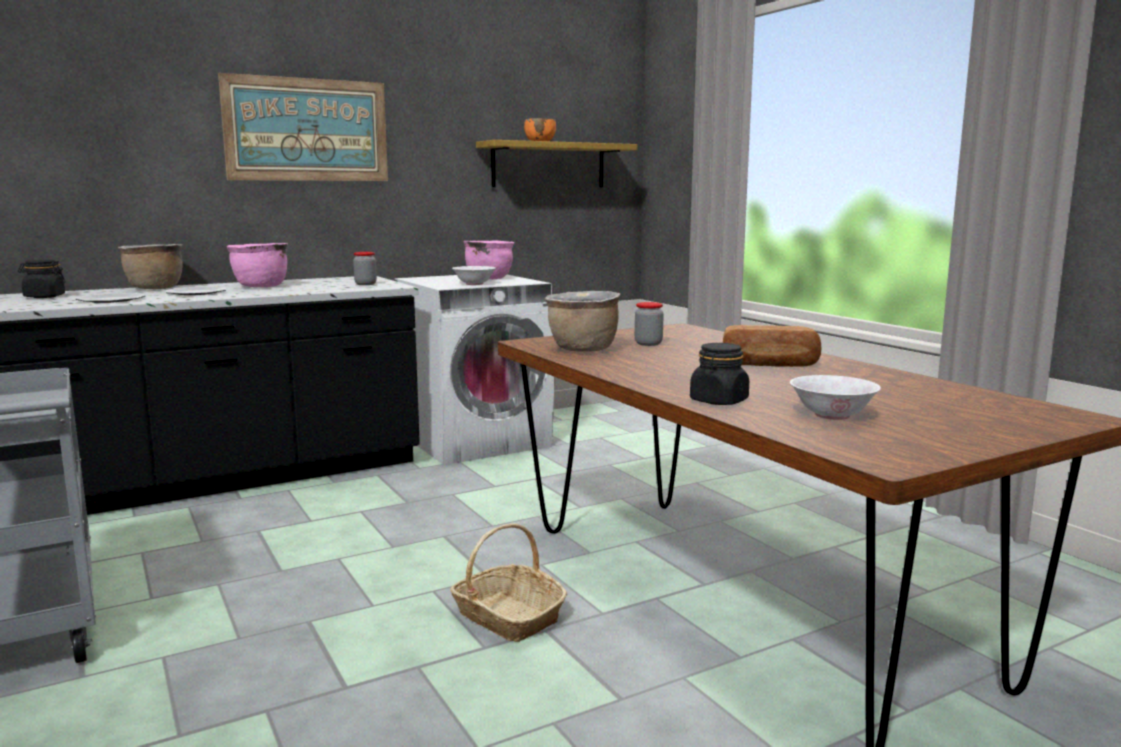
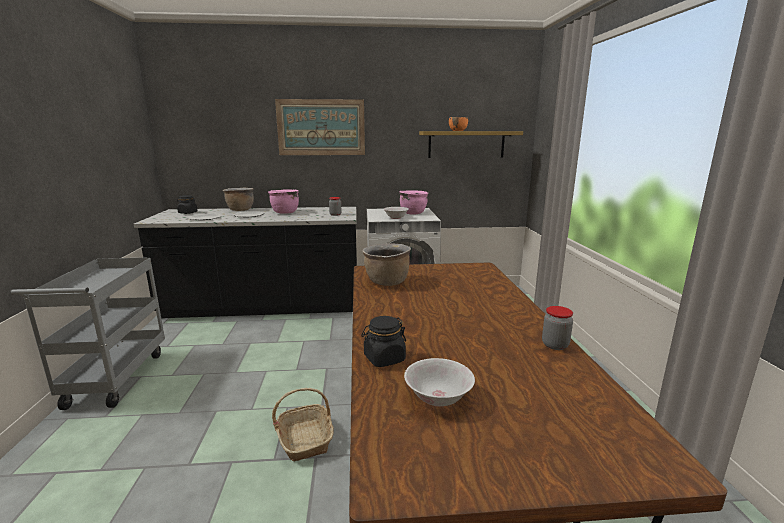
camera: 25 degrees right, 5 degrees up
(648, 344) = (435, 282): jar -> jar (555, 345)
(769, 364) = (483, 320): bread -> none

